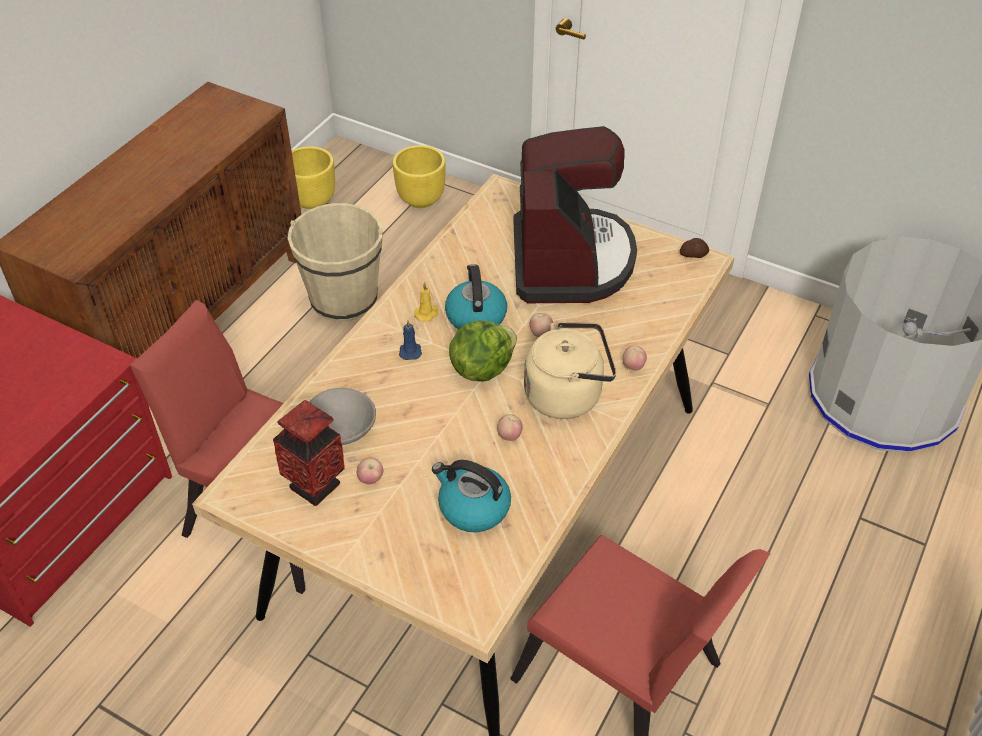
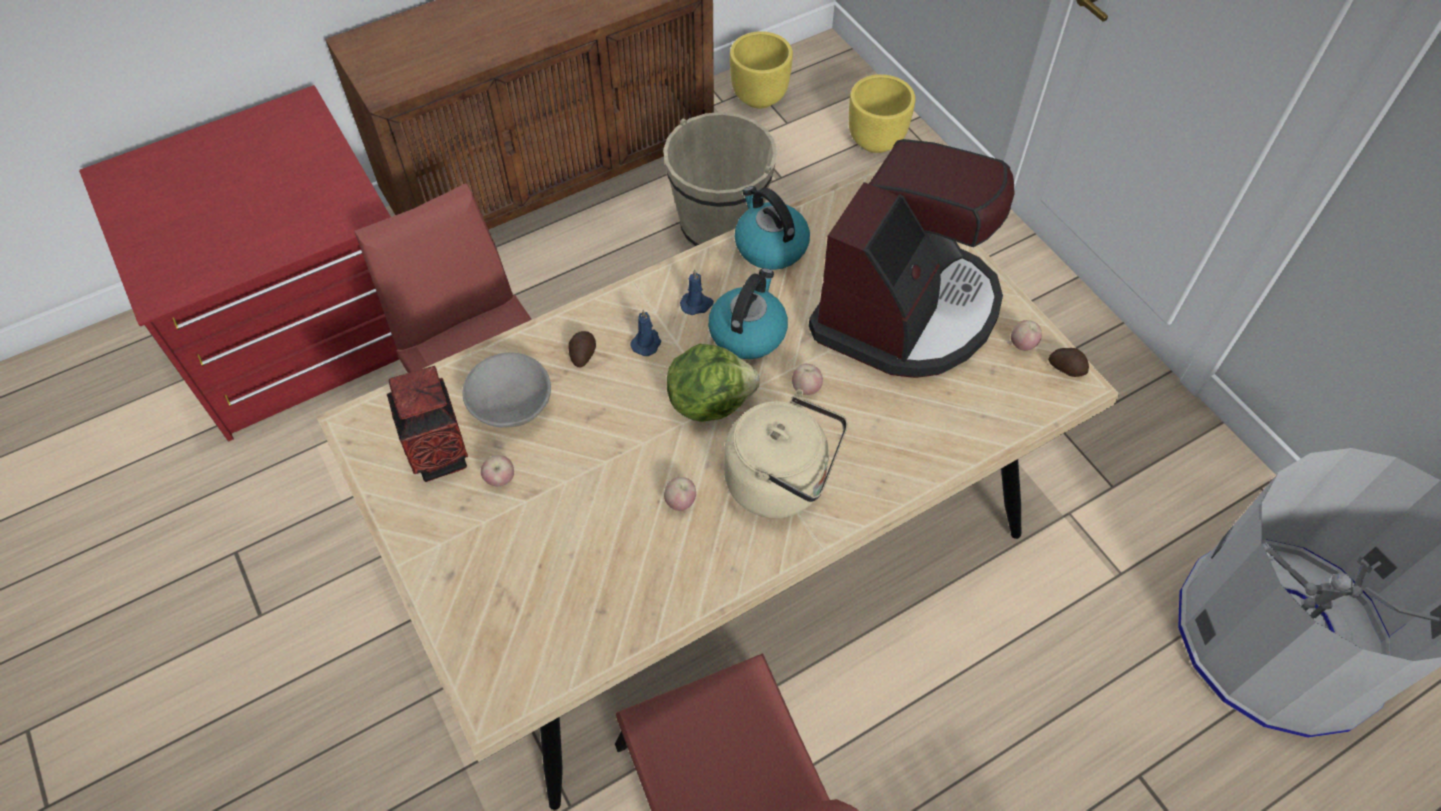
camera: 30 degrees right, 10 degrees up
(369, 377) = (582, 354): none -> potato
(427, 313) = (697, 304): yellow candle -> blue candle
(473, 508) = (580, 570): kettle -> kettle (770, 246)
(633, 367) = (884, 483): apple -> apple (1022, 344)

